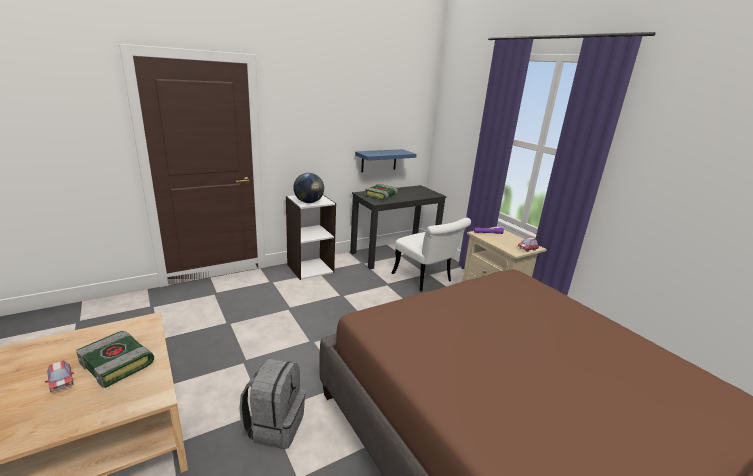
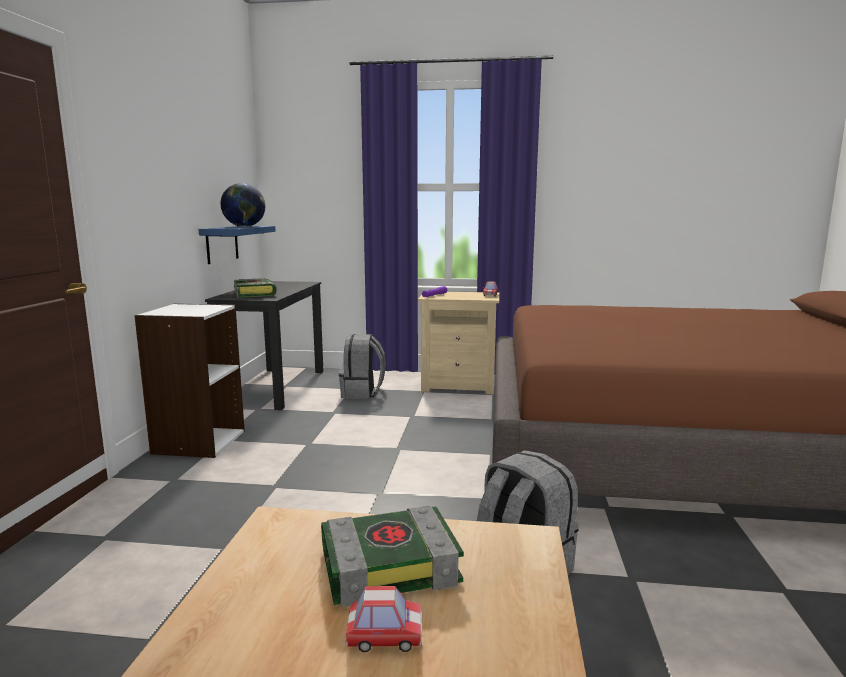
camera: 50 degrees left, 10 degrees down
(309, 202) = (197, 311): globe -> globe (245, 226)
(426, 280) = (362, 393): white chair -> grey backpack

